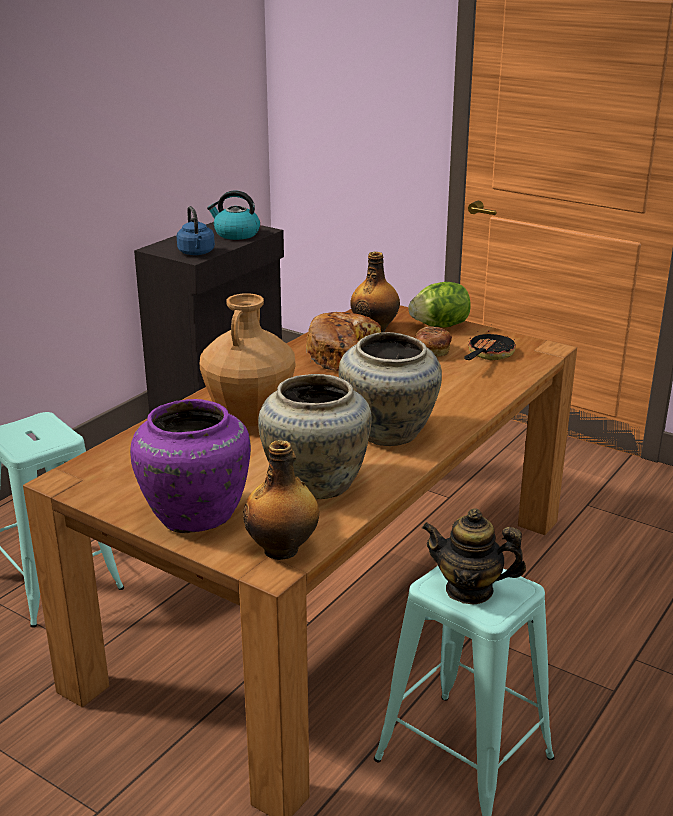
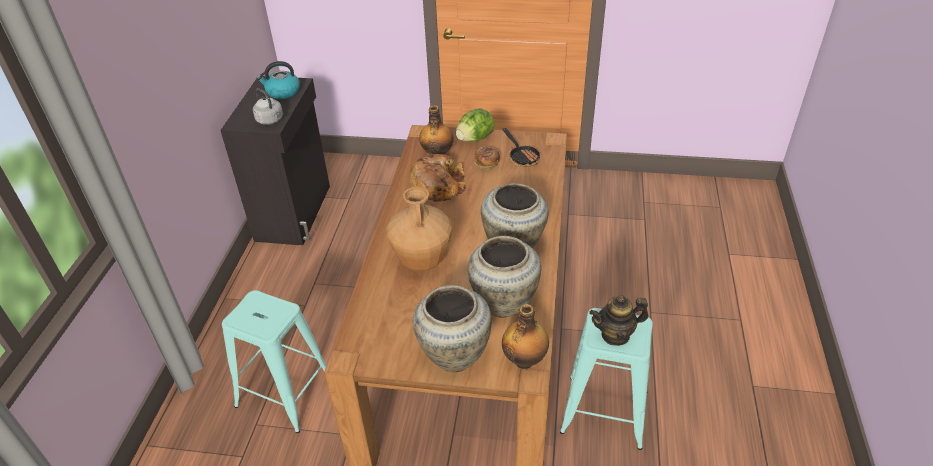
camera: 25 degrees left, 15 degrees up
(196, 253) = (271, 120): blue kettle -> grey kettle
(196, 514) = (454, 352): purple vase -> beige vase
(488, 355) = (522, 157): frying pan -> frying pan turned 150 degrees clockwise

